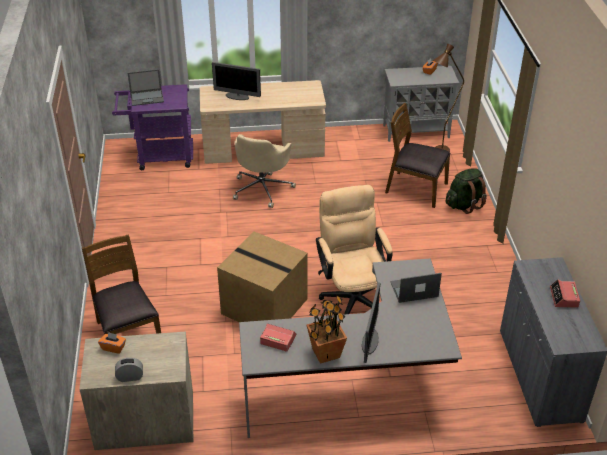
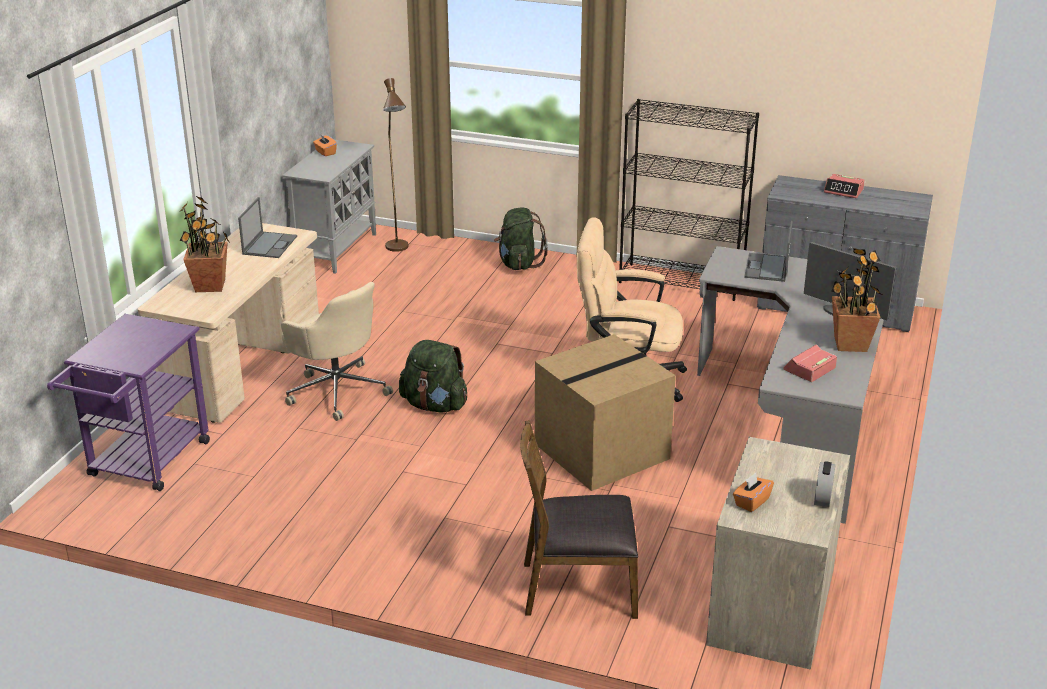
camera: 65 degrees left, 10 degrees down
(147, 97) = (121, 353): laptop -> laptop (270, 245)
(237, 96) = (210, 286): monitor -> potted plant
(271, 227) = (435, 405): none -> green backpack
(415, 188) = (456, 283): brown chair -> none
(508, 284) = (682, 281): none -> black bookcase

